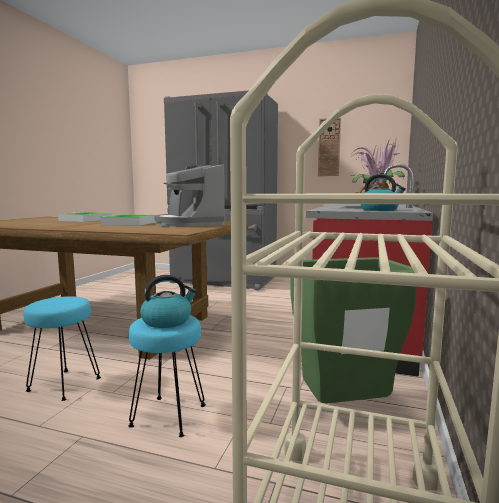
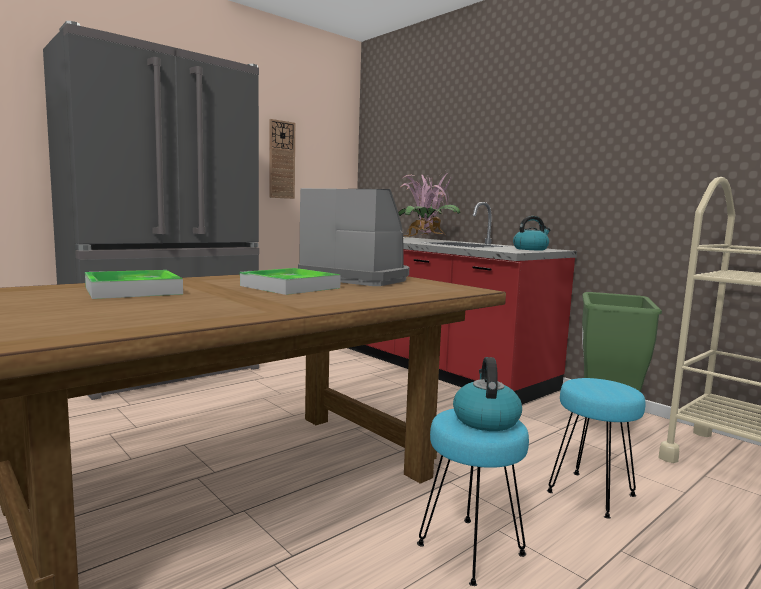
camera: 60 degrees left, 0 degrees up
(167, 321) = (605, 386): kettle -> kettle (485, 420)
(188, 224) = (357, 278): coffee machine -> coffee machine turned 150 degrees counterclockwise

